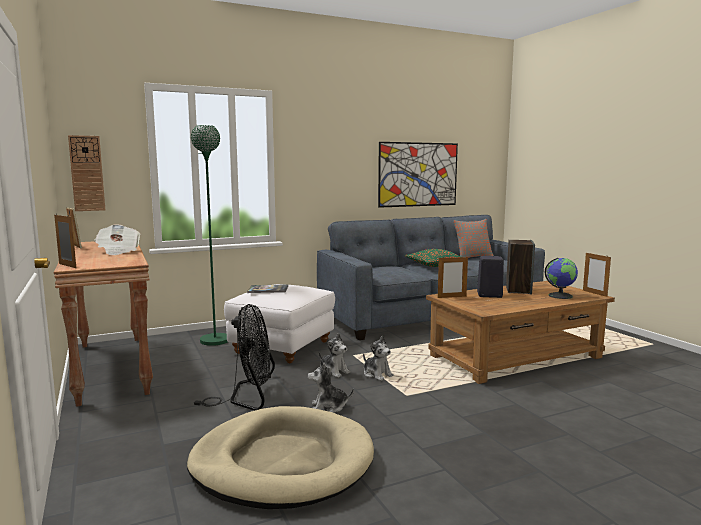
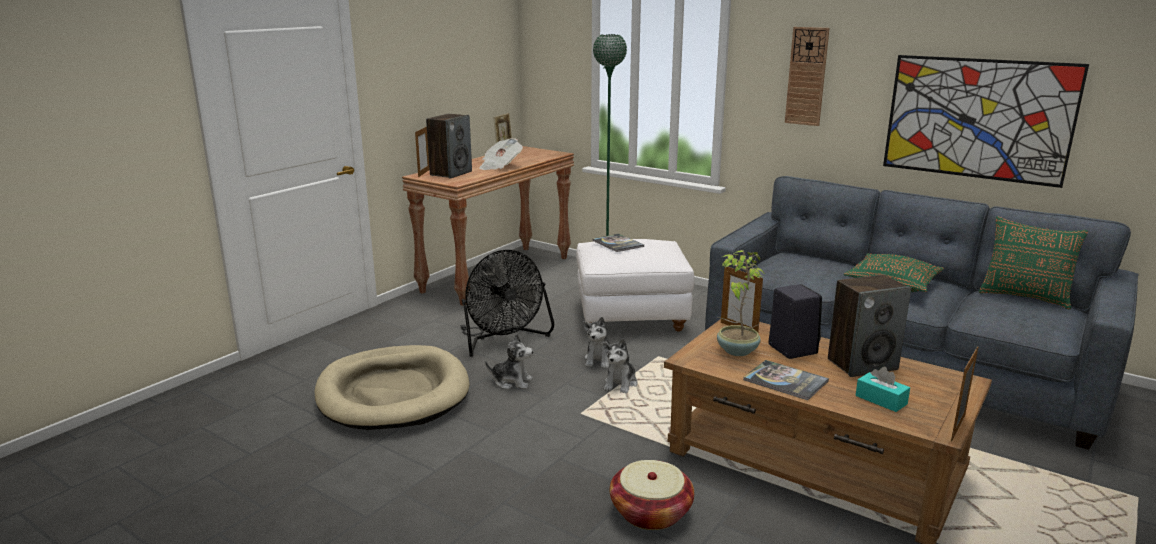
camera: 60 degrees right, 10 degrees up
(87, 173) = (541, 78): wall clock -> wall clock (806, 76)
(96, 261) = (451, 173): none -> speaker
(328, 407) = (512, 382): plush toy -> plush toy turned 135 degrees clockwise
(473, 258) = (1024, 298): grey pillow -> green pillow
(481, 303) = (736, 351): none -> potted plant
(528, 303) = (785, 381): none -> book
(546, 406) = (650, 512): none -> basket
(560, 296) = (881, 400): globe -> turquoise tissue box

